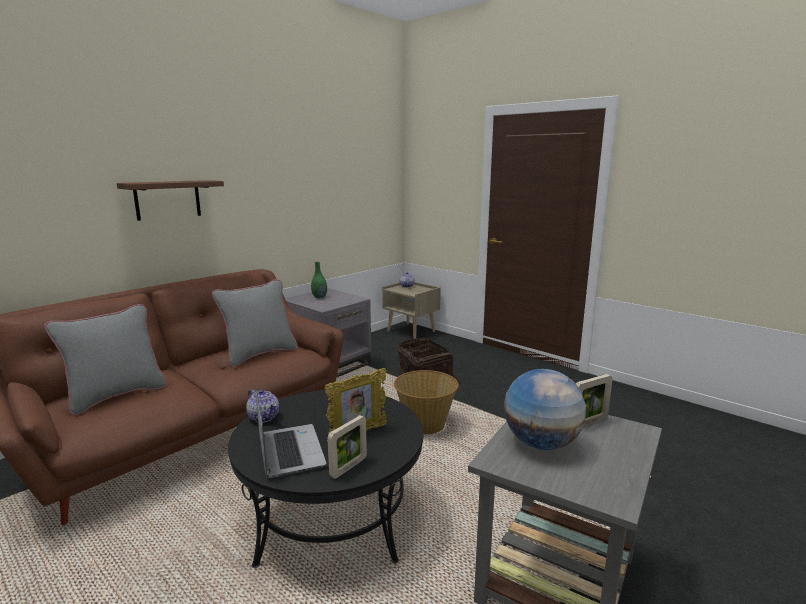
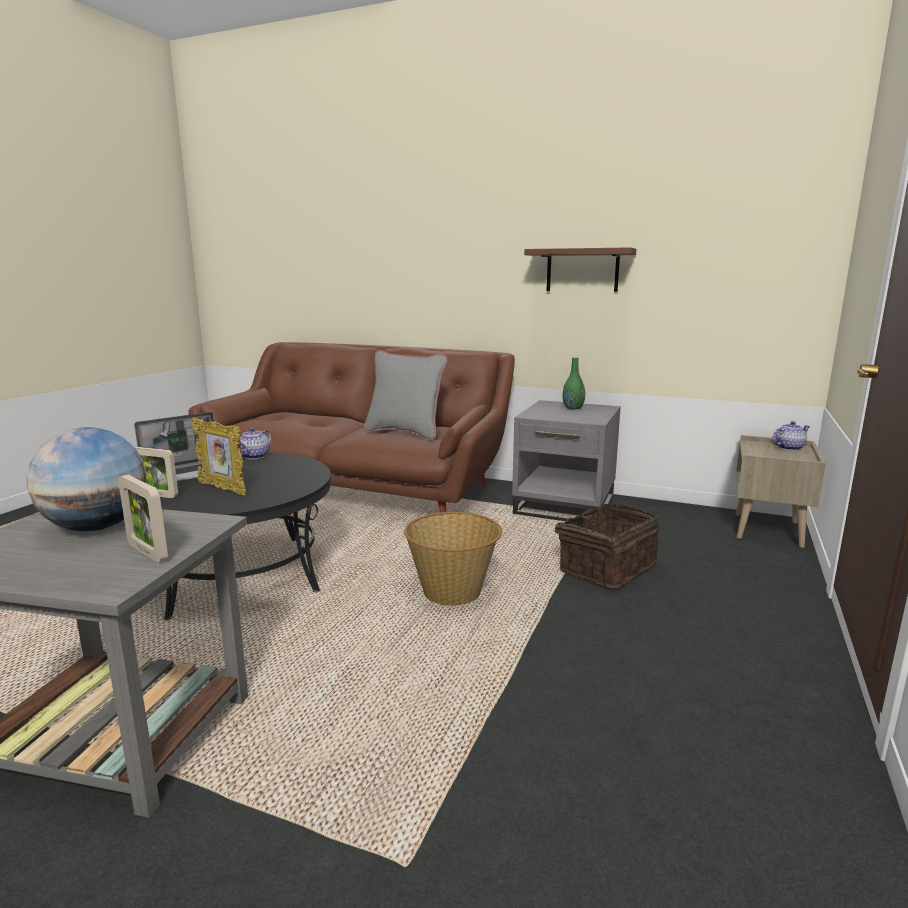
camera: 70 degrees right, 0 degrees up
(116, 396) = (291, 419): grey pillow -> none
(168, 199) = (427, 261): brown shelf -> brown shelf (582, 270)

